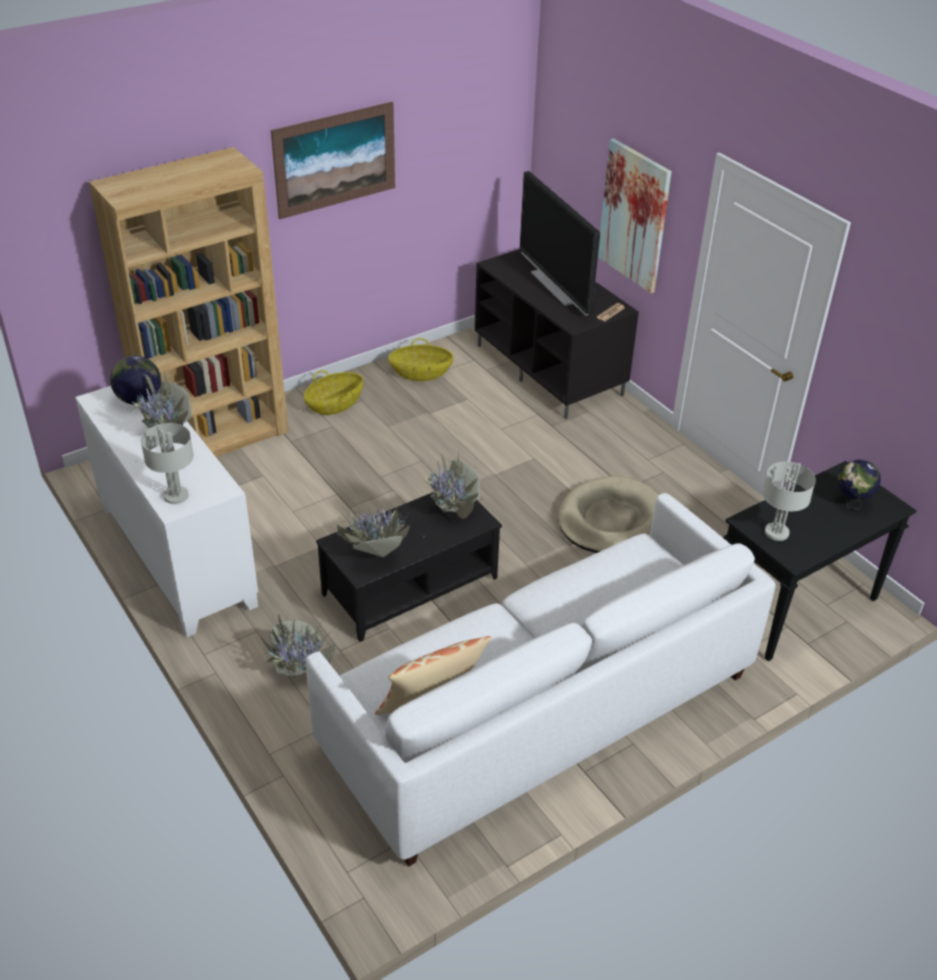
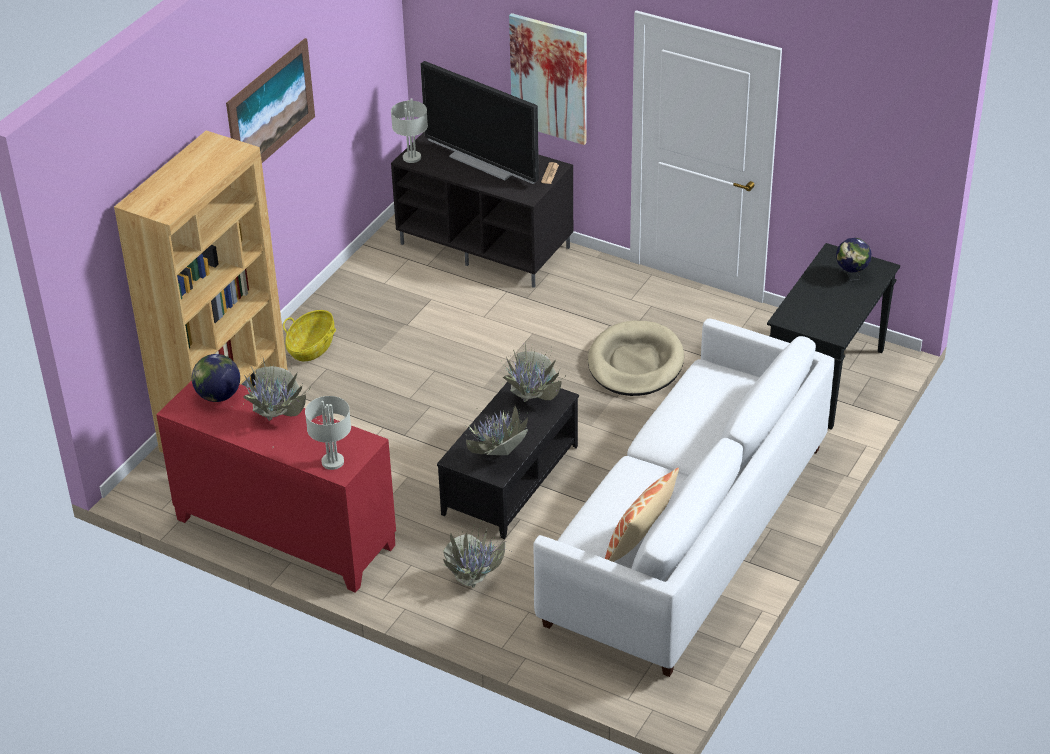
camera: 25 degrees left, 0 degrees up
(176, 556) = (284, 533): white cabinet -> red cabinet
(421, 373) = (368, 289): basket -> none
(776, 533) = (811, 320): grey table lamp -> grey table lamp (412, 158)

